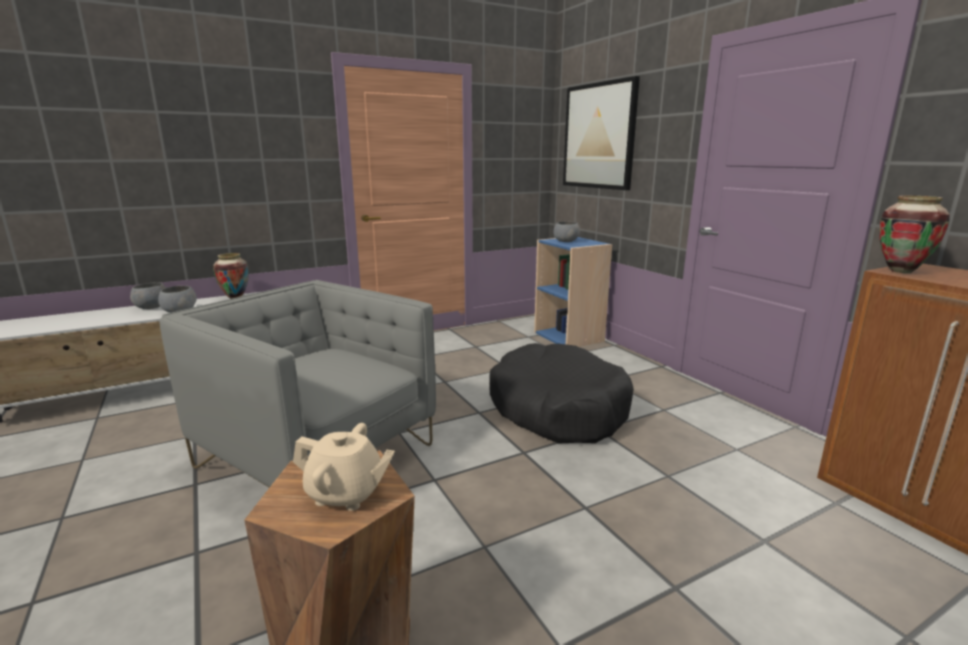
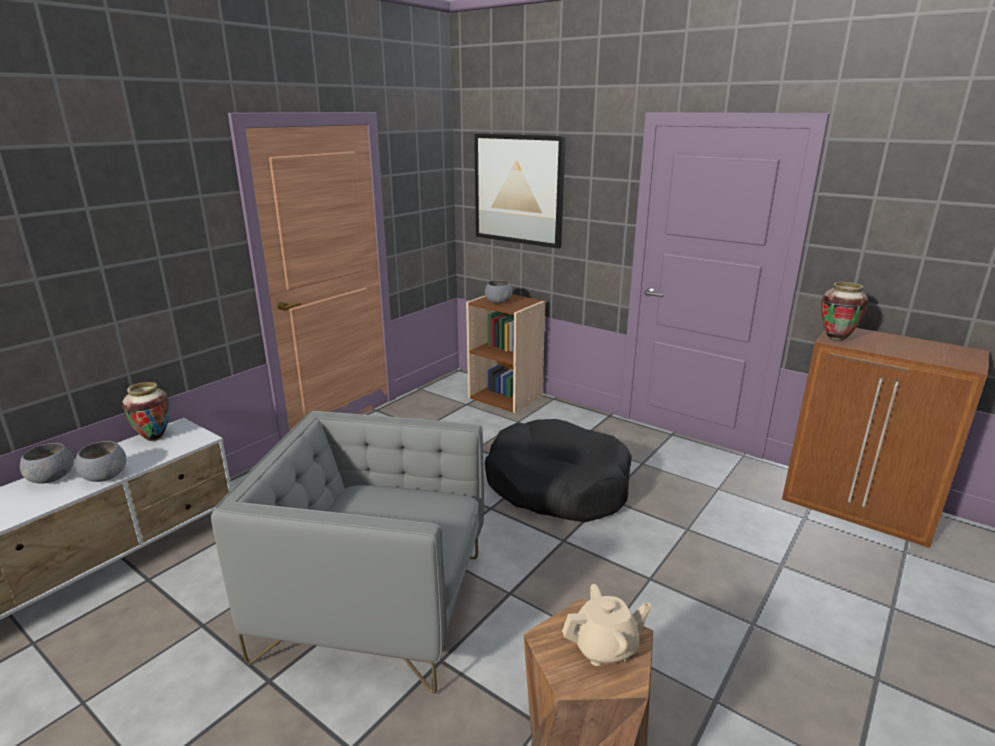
camera: 25 degrees left, 5 degrees up
(569, 337) = (506, 396): blue bookcase -> brown bookcase

